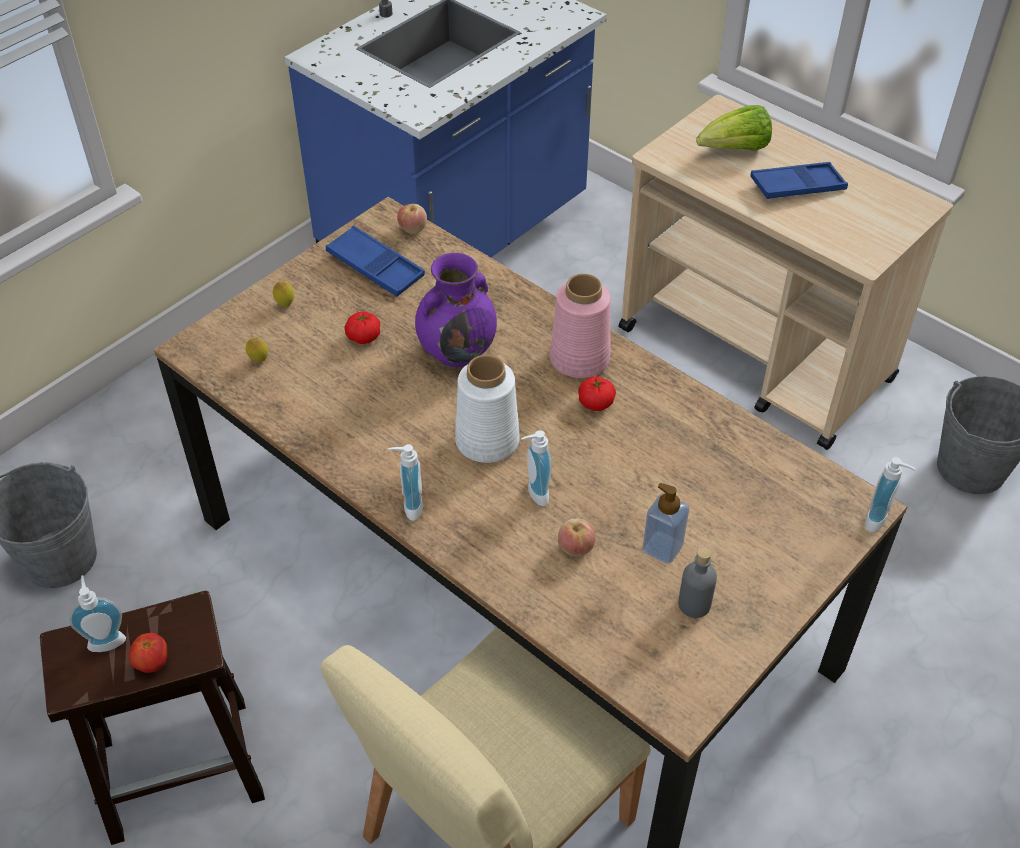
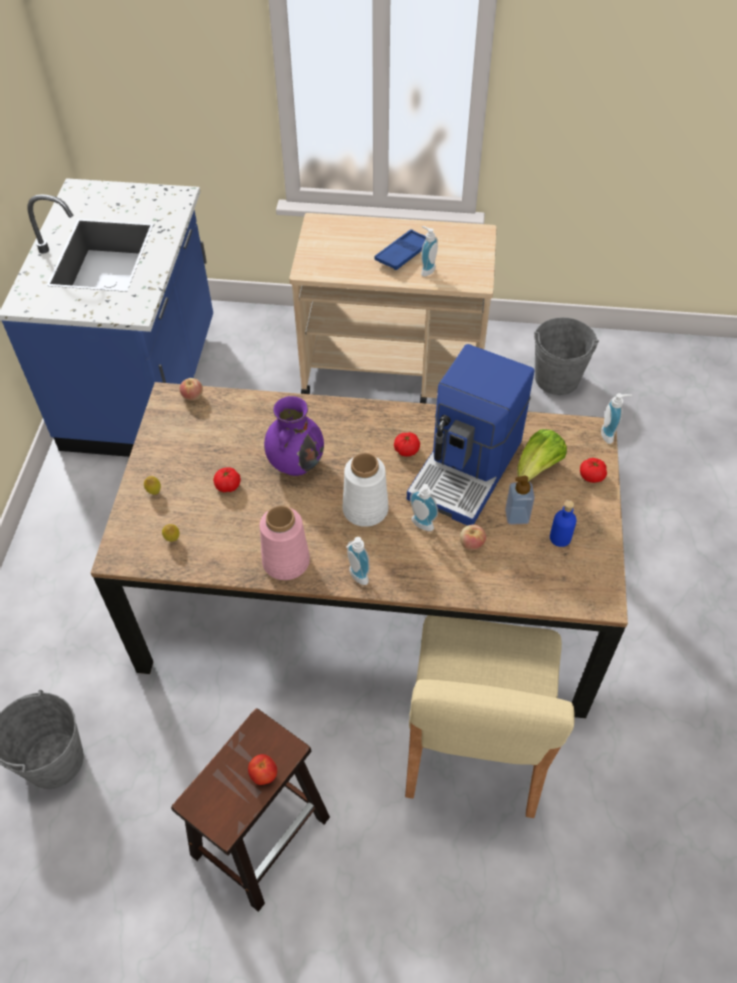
camera: 35 degrees left, 5 degrees up
(106, 639) = (220, 780): soap dispenser -> soap dispenser (426, 270)
(375, 267) = (192, 435): blue tray -> none
(579, 358) = (373, 427): pink vase -> pink vase (285, 561)
(650, 462) = (467, 469): none -> coffee machine
(694, 604) = (560, 538): grey bottle -> blue bottle
(735, 150) = (348, 246): lettuce -> lettuce (537, 469)
(806, 556) = (591, 476): none -> tomato

